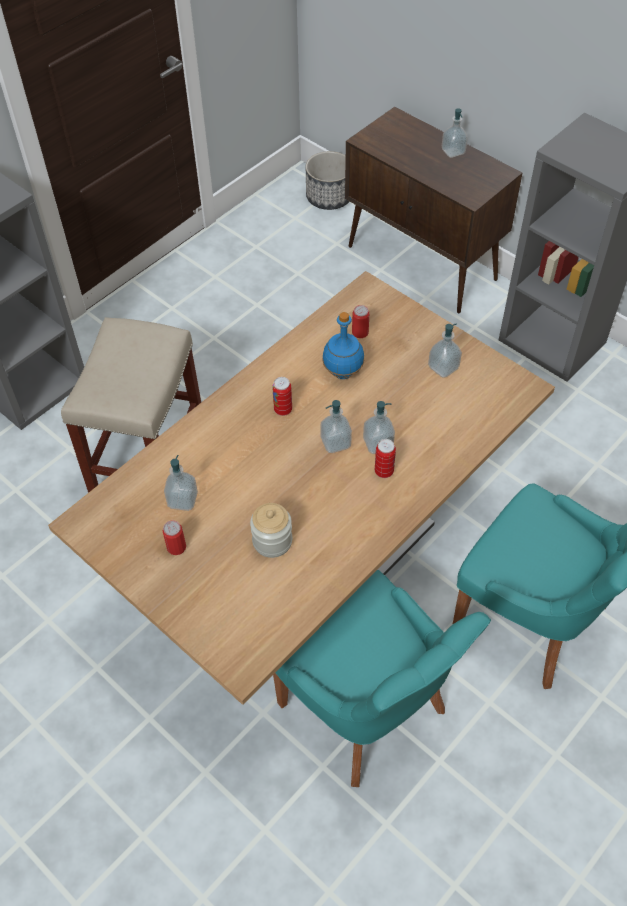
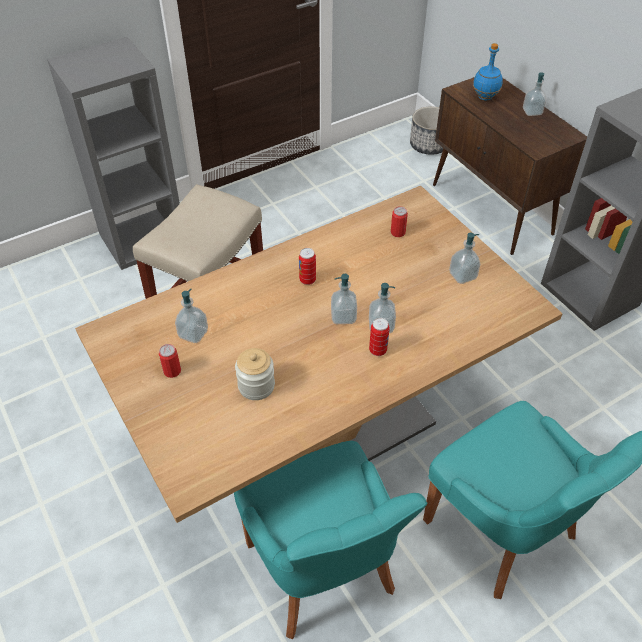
camera: 15 degrees right, 5 degrees down
(342, 372) = (370, 261): blue bottle -> blue bottle (484, 97)

